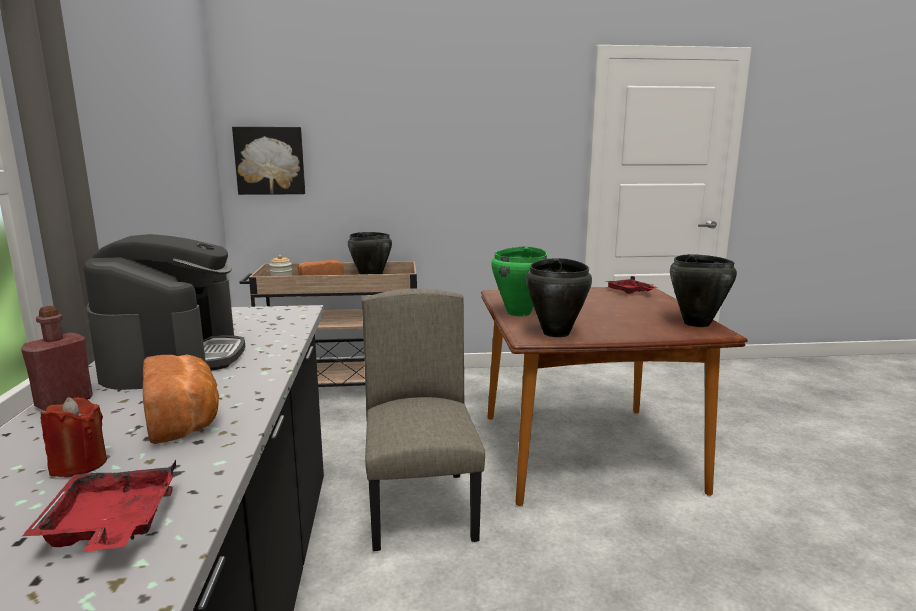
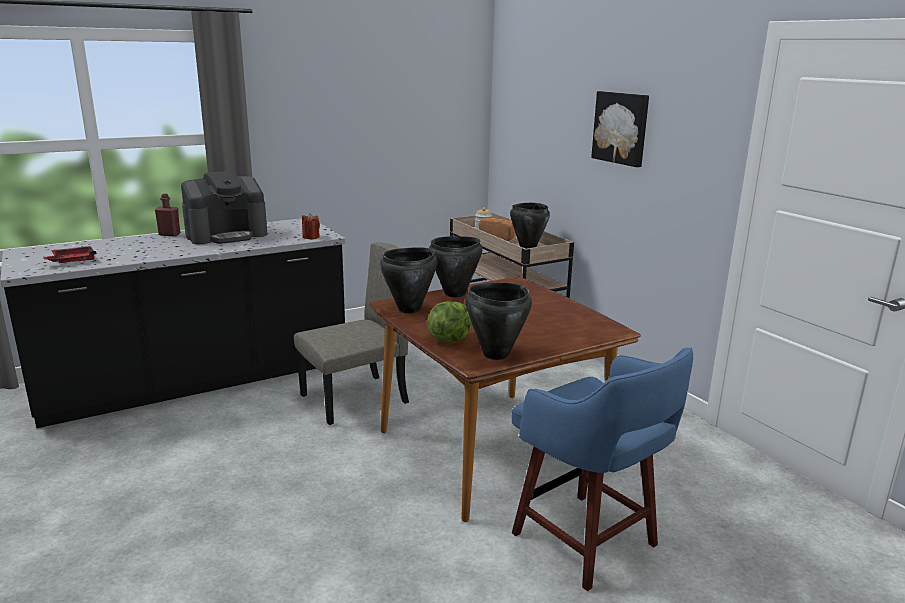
camera: 65 degrees right, 5 degrees up
(79, 465) = (114, 249): red candle -> red candle (311, 237)
(185, 420) = (155, 251): bread -> none
(270, 160) = (512, 129): picture -> picture (621, 128)
(519, 313) = (455, 294): green cooking pot -> black cooking pot
(630, 292) = (591, 324): red tray -> none
(654, 331) = (449, 339): none -> lettuce
(741, 448) = (588, 542): none -> blue stool

